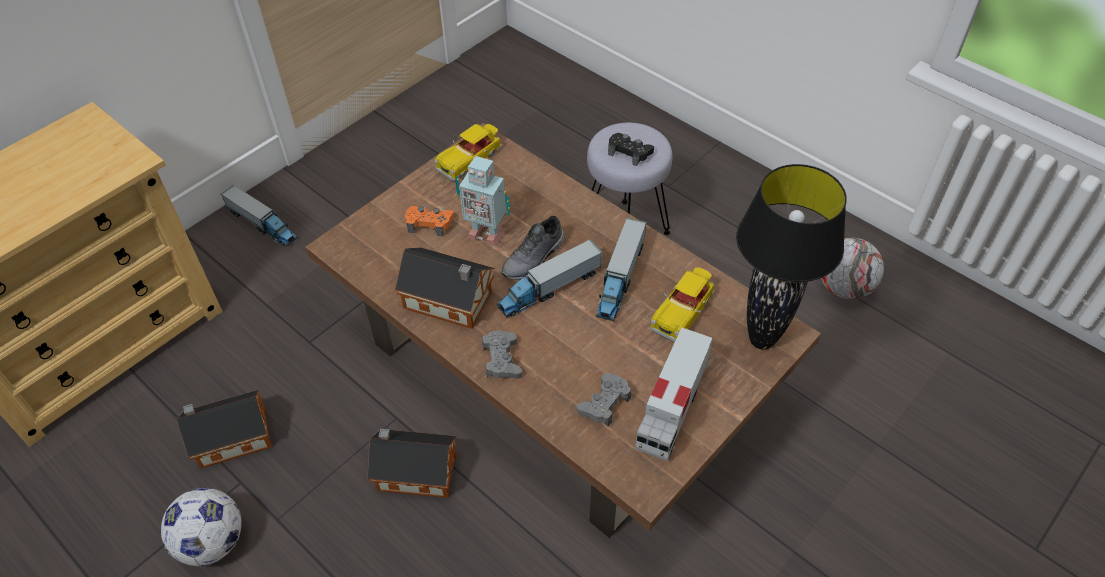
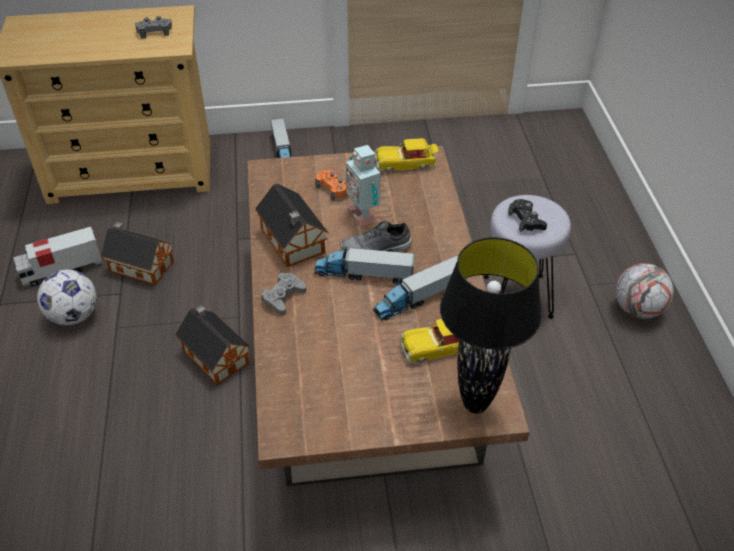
camera: 40 degrees right, 5 degrees down
(604, 403) = (315, 367): grey game controller -> grey game controller (154, 31)
(671, 410) = (354, 403): toy truck -> toy truck (61, 270)
(844, 287) = (661, 449): football -> football (638, 309)

